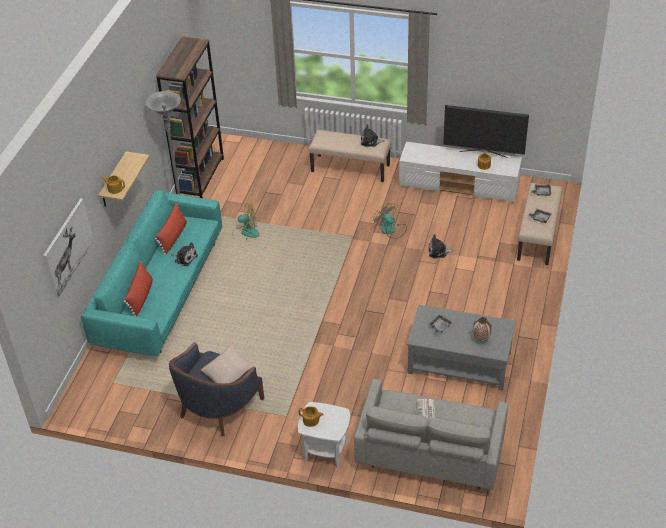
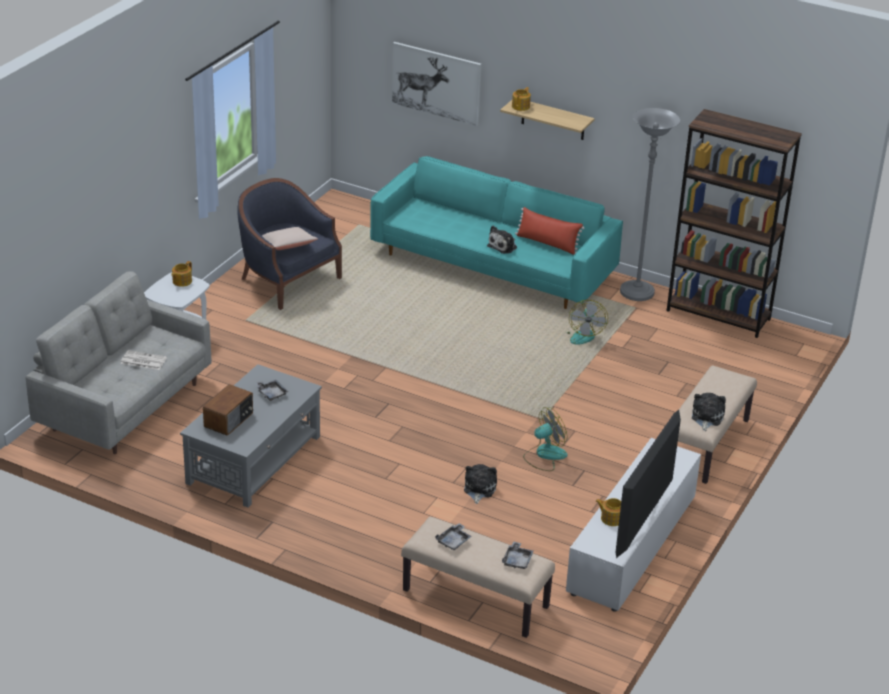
camera: 100 degrees right, 10 degrees down
(141, 297) = (447, 214): red pillow -> none
(480, 339) = (229, 420): vase -> radio

